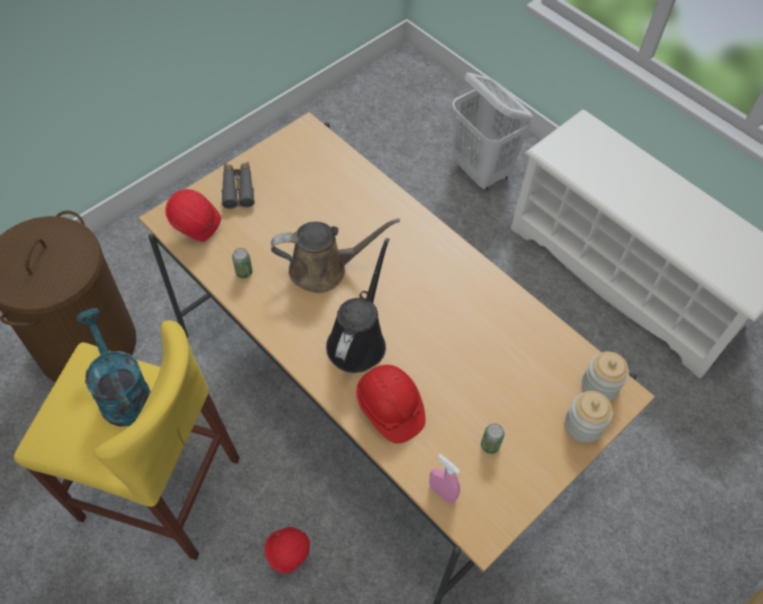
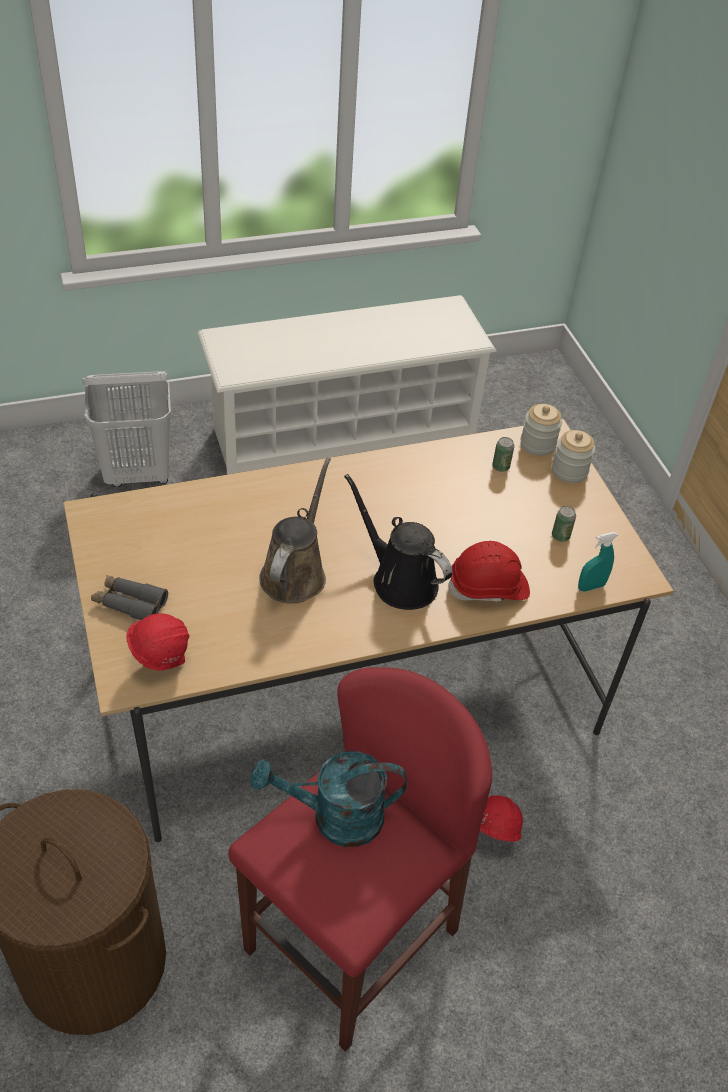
camera: 65 degrees left, 10 degrees down
(159, 488) = (350, 940): yellow stool -> red stool
(244, 272) = (254, 640): can -> can (500, 467)
(442, 492) = (591, 586): pink spray bottle -> turquoise spray bottle

